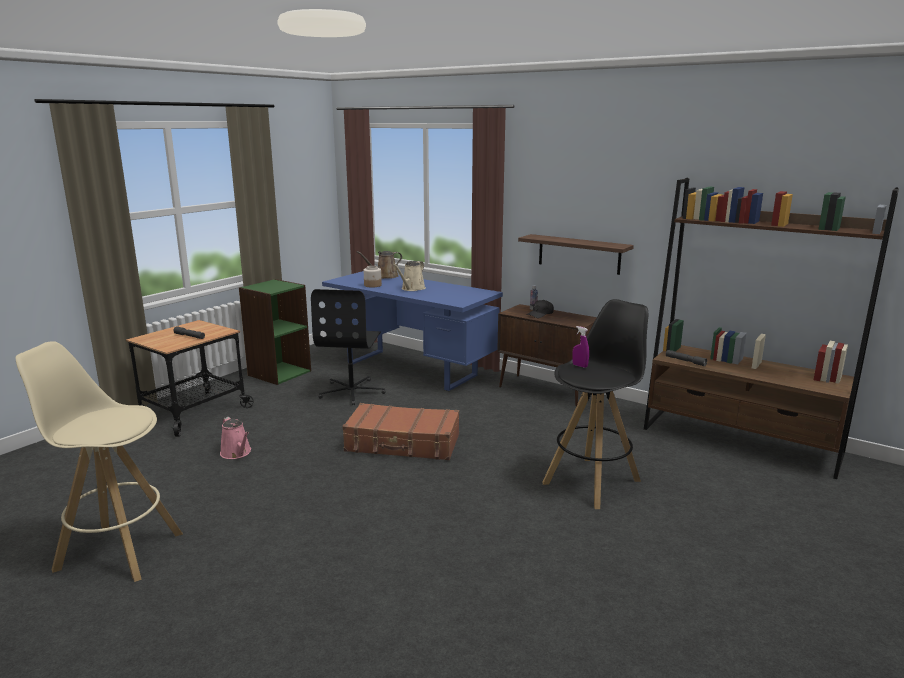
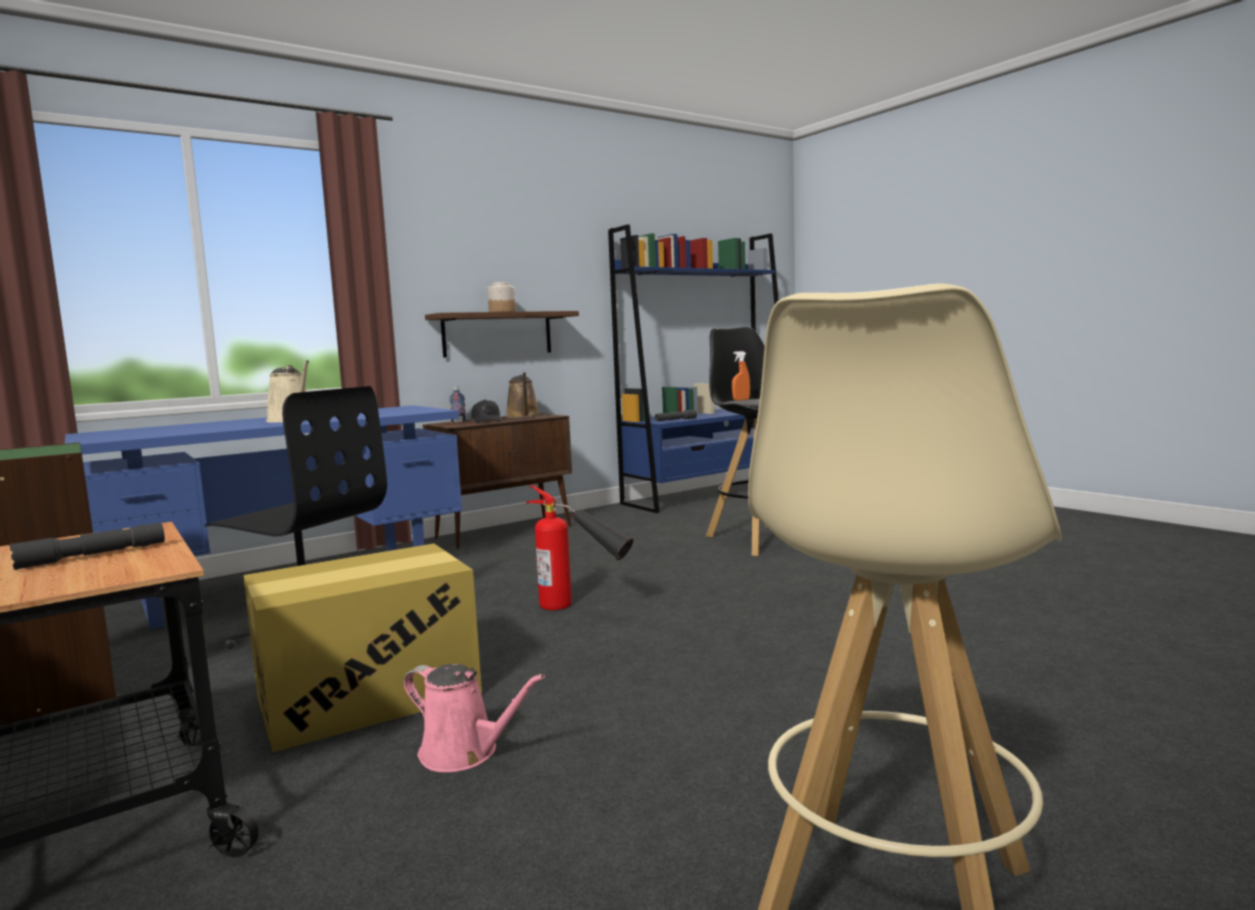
camera: 70 degrees left, 10 degrees down
(237, 453) = (464, 753): pink watering can -> pink watering can turned 45 degrees clockwise
(286, 422) = (368, 696): none -> cardboard box
(373, 285) = (206, 429): jar -> jar (502, 312)
(384, 276) = (161, 427): brown watering can -> brown watering can (523, 416)
(403, 443) = (581, 609): brown suitcase -> fire extinguisher
(579, 366) = (741, 400): purple spray bottle -> orange spray bottle
(740, 441) = (711, 494): brown bookcase -> blue bookcase

